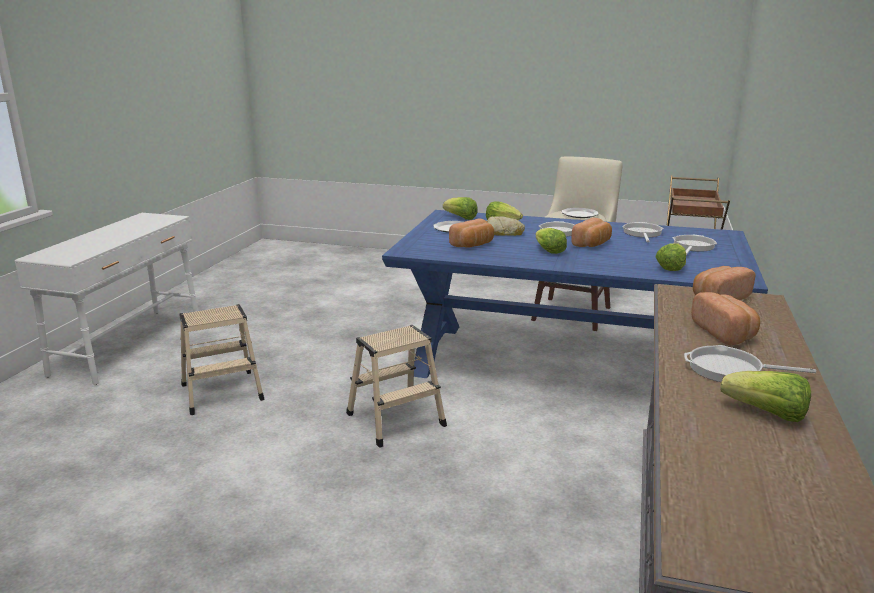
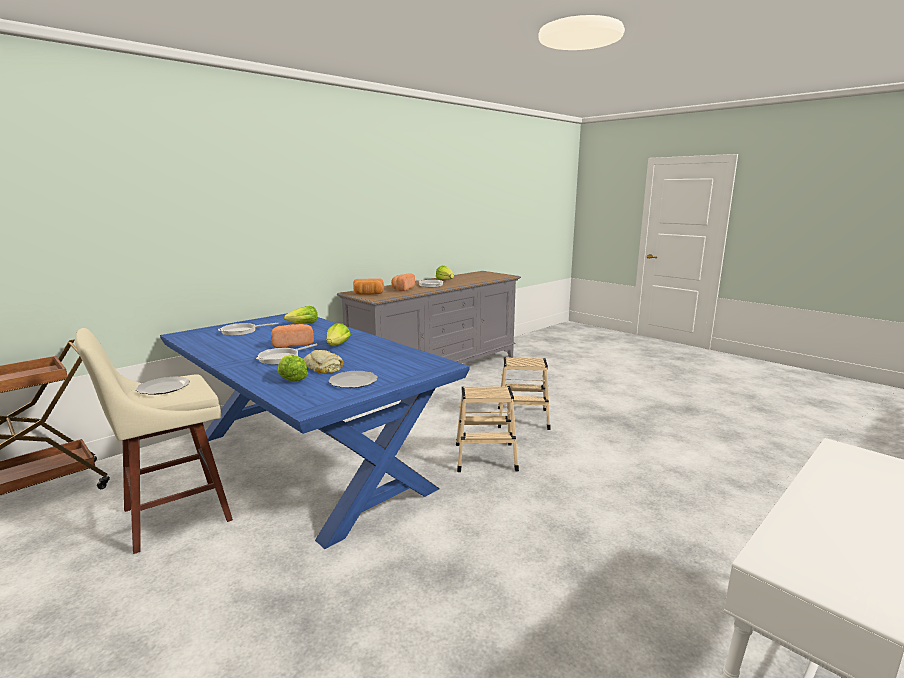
camera: 150 degrees left, 5 degrees down
(222, 391) = (627, 526): beige step ladder -> beige step ladder (522, 418)
(460, 218) = (310, 396): lettuce -> none
(473, 245) = (378, 360): bread -> none
(642, 233) = (228, 345): frying pan -> none

